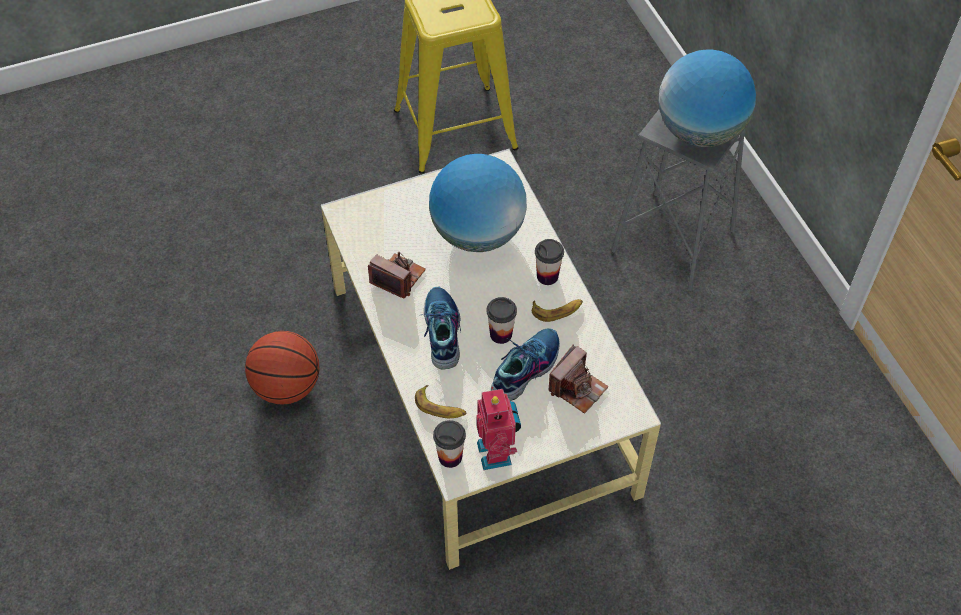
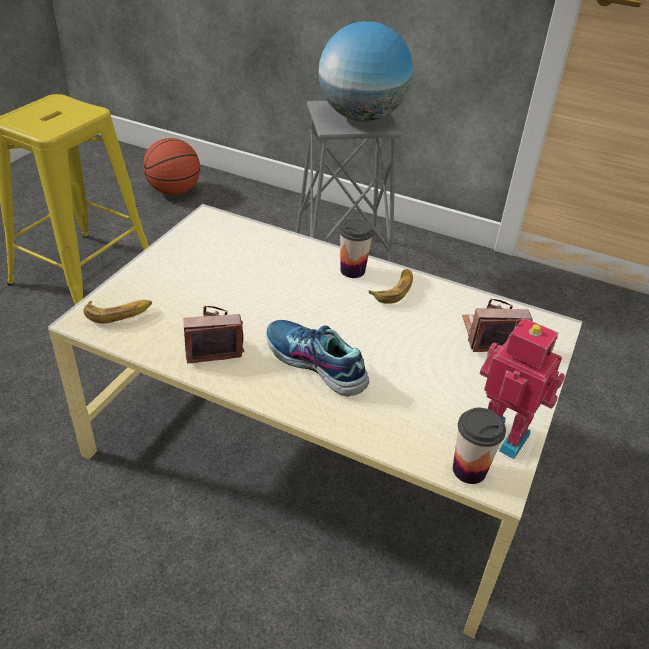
camera: 45 degrees left, 15 degrees down
(286, 387) = (112, 585): basketball -> basketball (174, 192)
(440, 407) = (399, 430): banana -> banana (119, 313)
(478, 233) = (250, 271): globe -> none
(501, 334) = (371, 333): cup -> none
(525, 368) = (429, 347): shoe -> none
(577, 388) = (490, 335): camera -> camera turned 90 degrees counterclockwise

